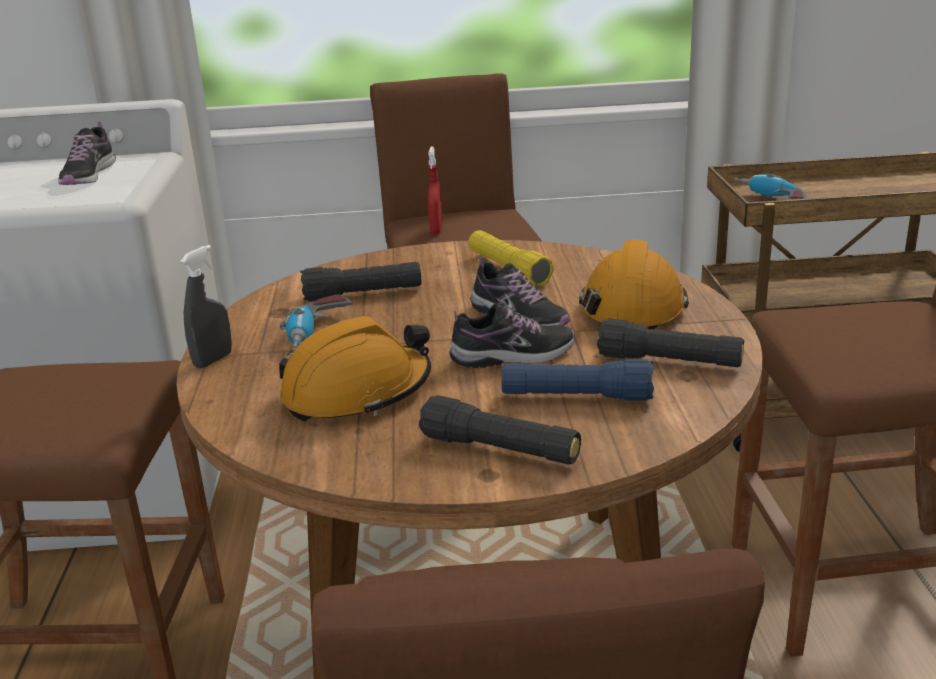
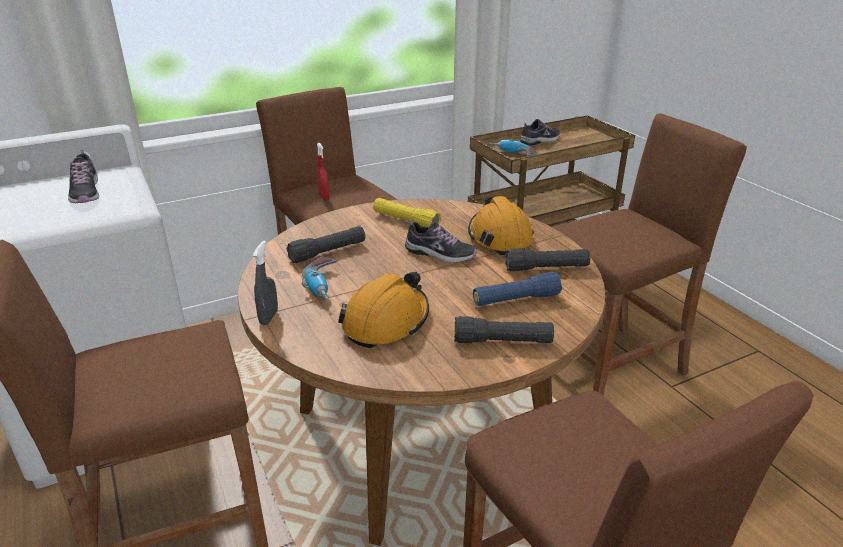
camera: 25 degrees left, 5 degrees up
(513, 356) = (458, 280): shoe -> shoe (540, 140)

